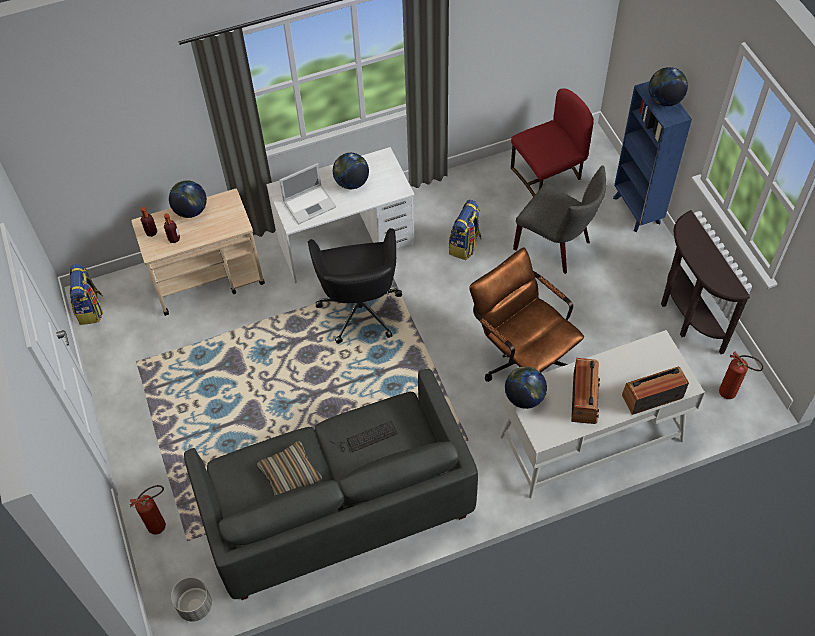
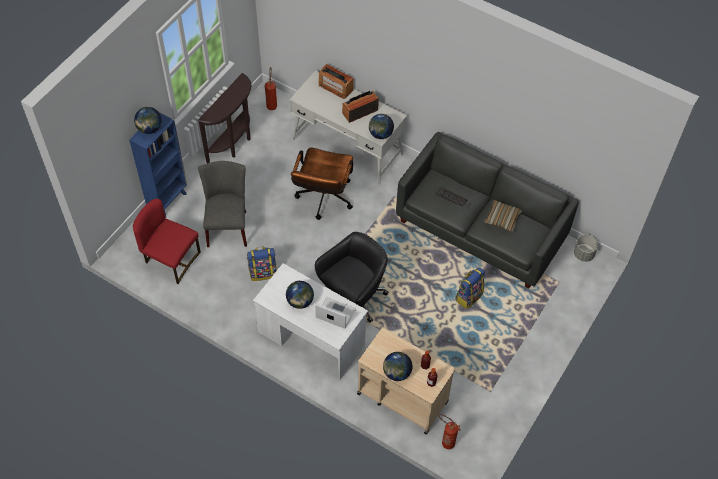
camera: 130 degrees left, 0 degrees up
(90, 309) = (480, 451): backpack -> backpack (468, 296)
(161, 524) = (563, 300): fire extinguisher -> fire extinguisher (445, 442)

